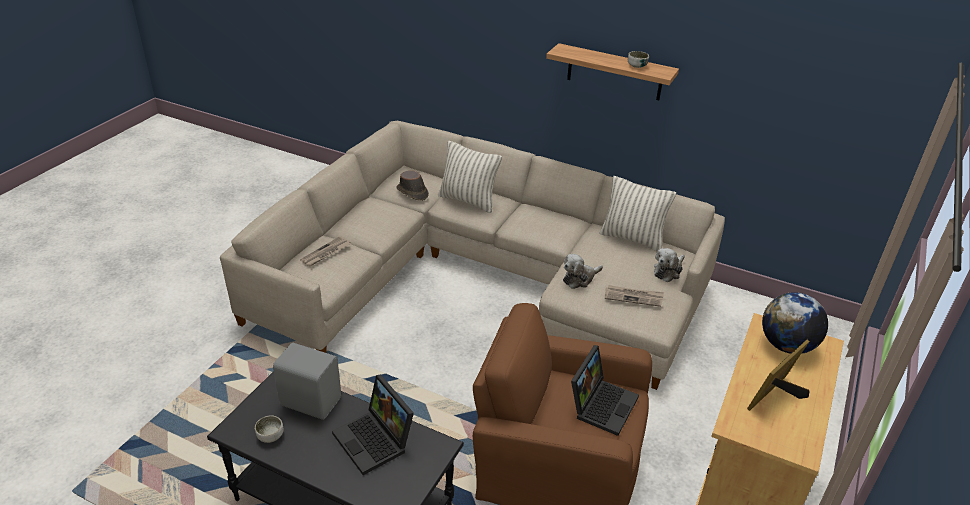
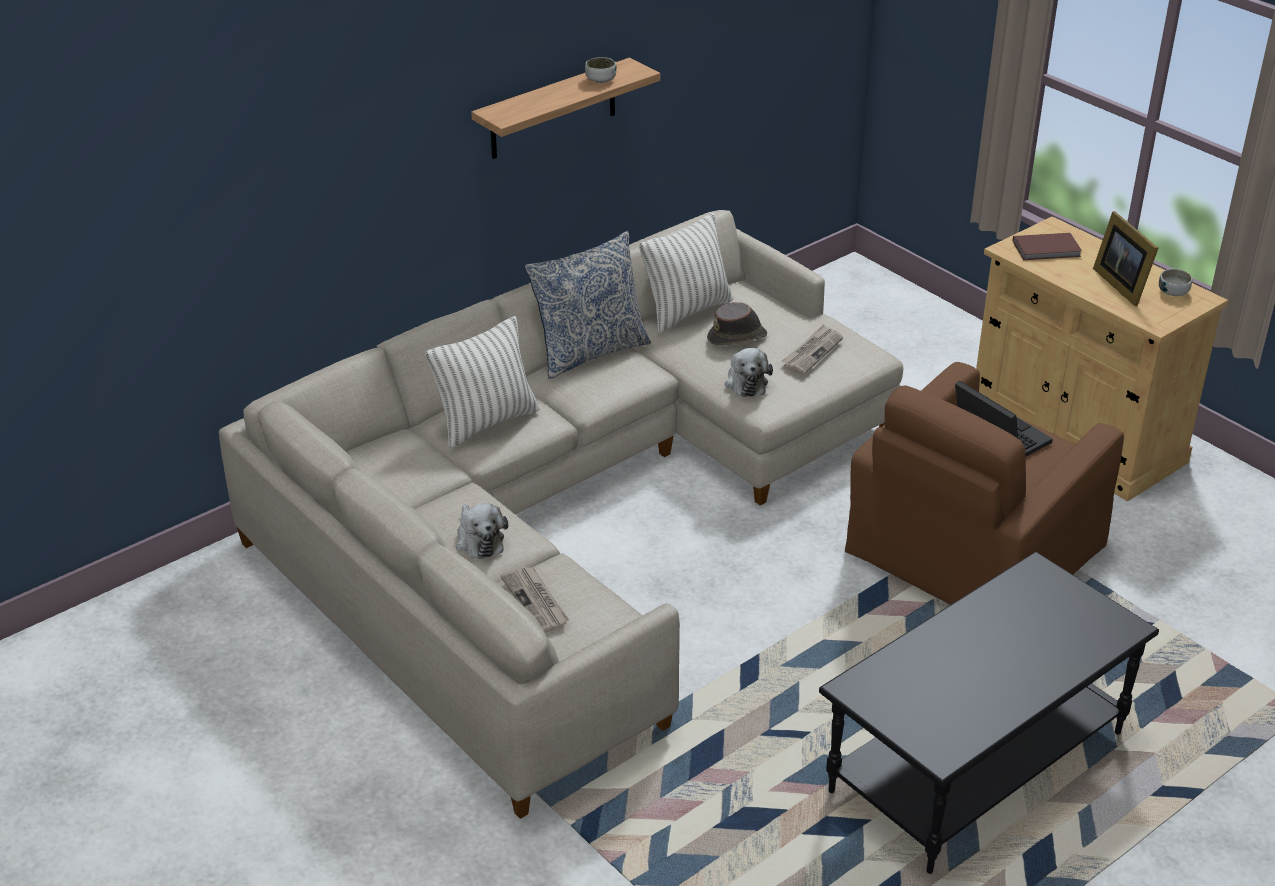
camera: 65 degrees left, 0 degrees up
(270, 436) = (966, 716): bowl -> bowl (1173, 292)
(310, 400) = (911, 667): grey speaker -> none
(376, 441) = (1009, 622): laptop -> none
(412, 192) = (418, 472): brown hat -> brown hat (737, 337)
(560, 216) = (589, 352): none -> pillow
(668, 271) = (773, 309): plush toy -> plush toy (479, 540)
(786, 345) = (1047, 249): globe -> brown book

